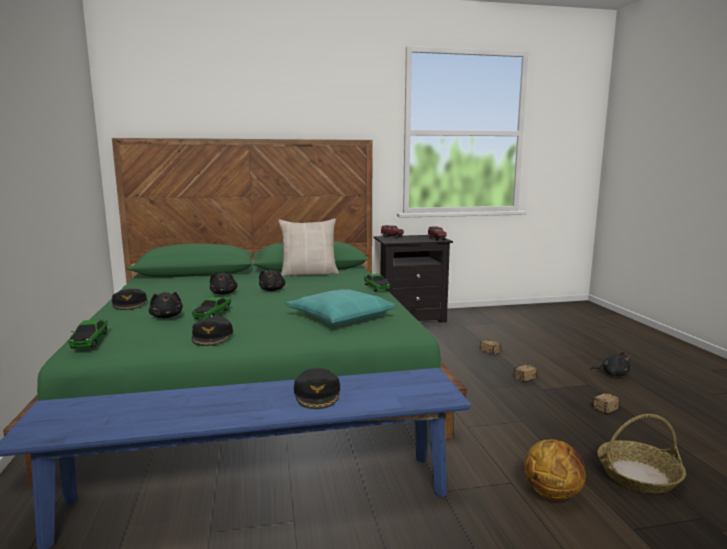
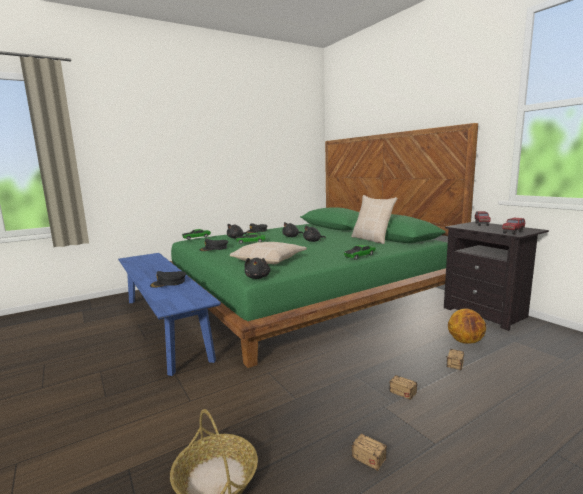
camera: 70 degrees right, 0 degrees up
(340, 316) = (269, 260): turquoise pillow -> beige pillow
(553, 493) = (177, 422): basketball -> basketball (466, 341)
(612, 374) = (506, 470): black plush toy -> black plush toy (258, 277)

